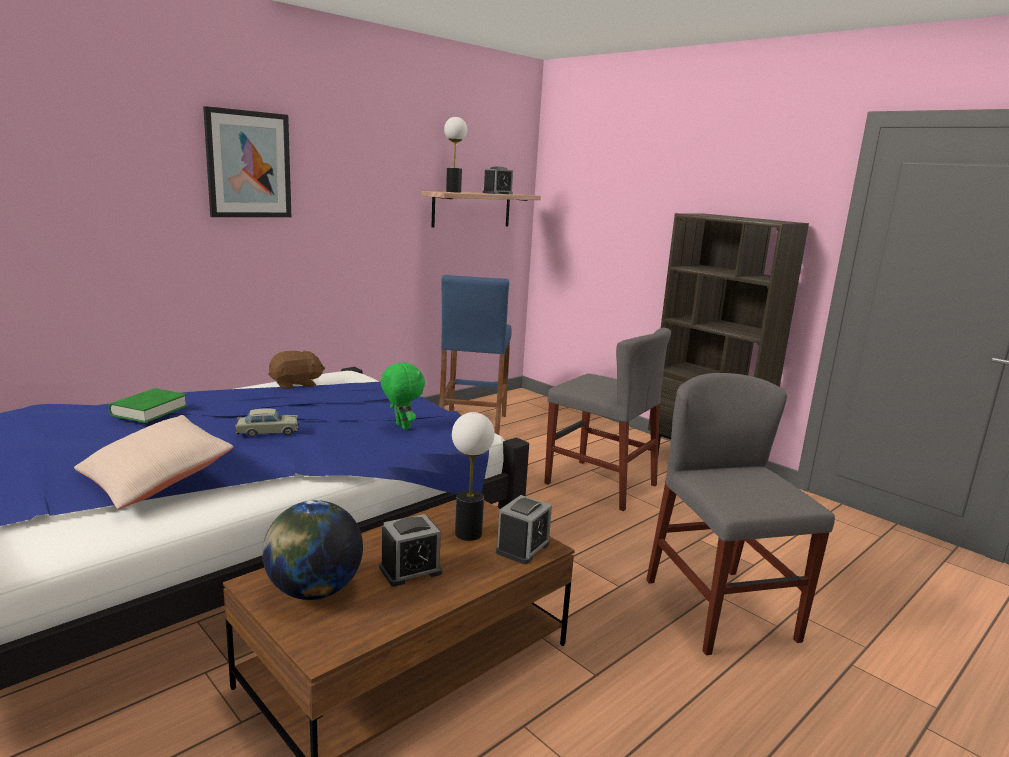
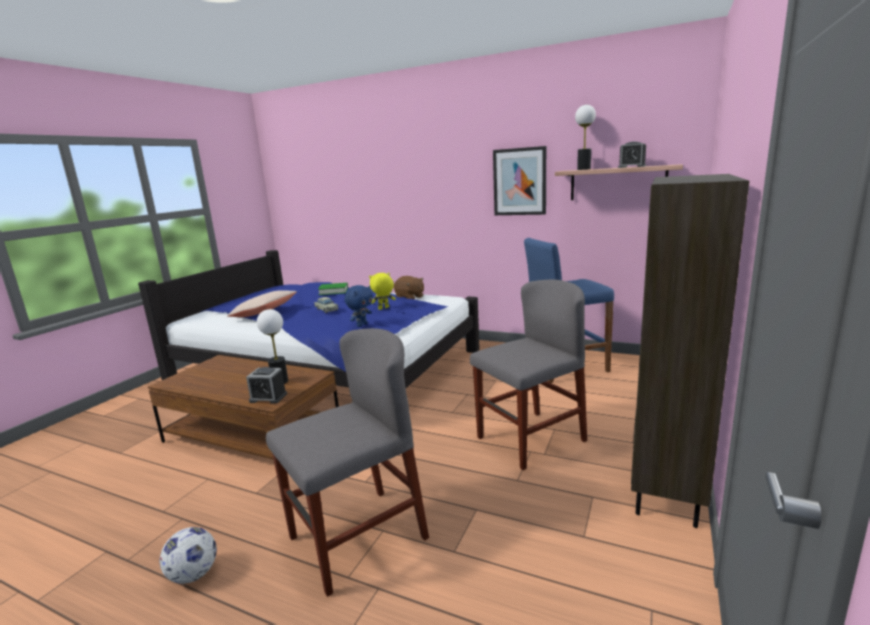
camera: 70 degrees right, 0 degrees up
(248, 164) = (431, 165): picture -> picture (519, 182)
(313, 591) = (213, 369): globe -> none
(338, 405) = (383, 309): none -> yellow plush toy
(401, 427) = (361, 325): green plush toy -> blue plush toy
(410, 570) = (235, 380): alarm clock -> none
(600, 484) = (530, 439): grey chair -> grey chair turned 135 degrees counterclockwise
(755, 743) = (193, 575): none -> football

